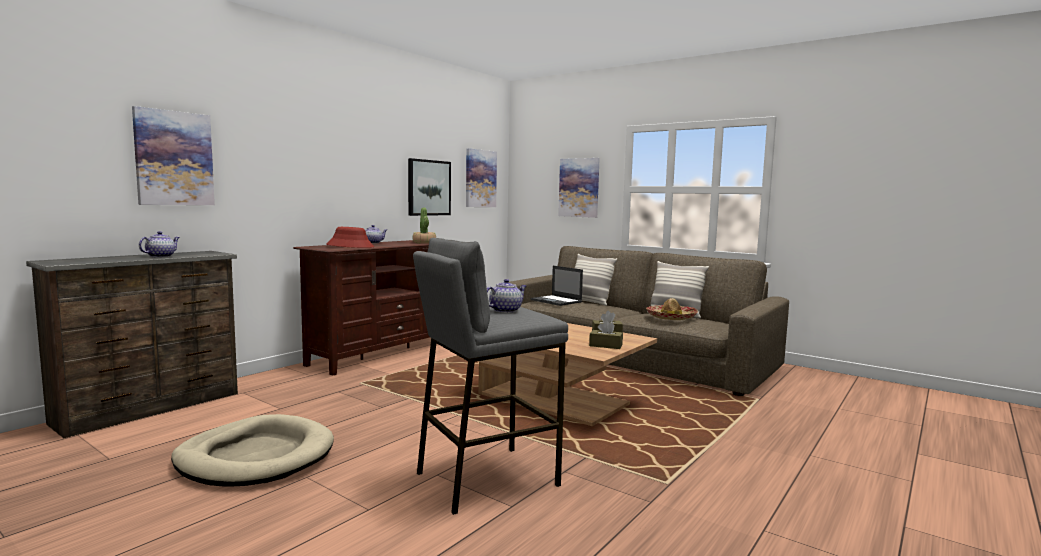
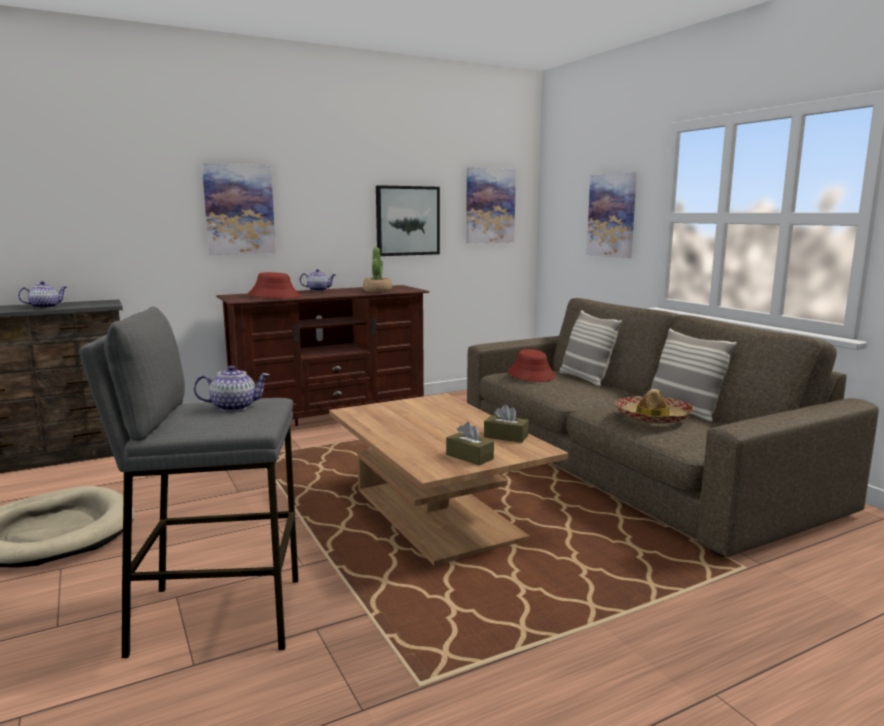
camera: 25 degrees right, 5 degrees up
(174, 158) = (74, 202): picture -> picture (239, 209)
(556, 301) = (531, 375): laptop -> red hat

